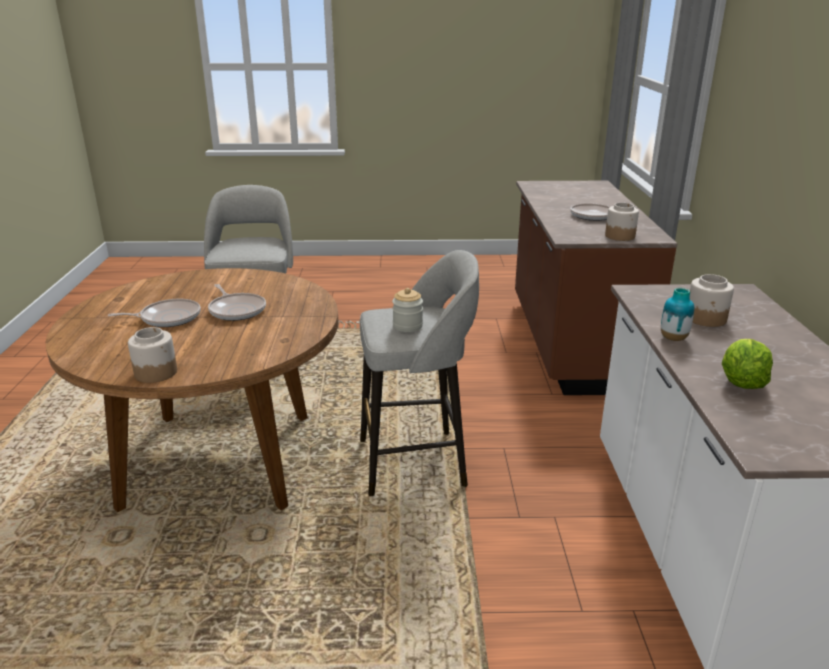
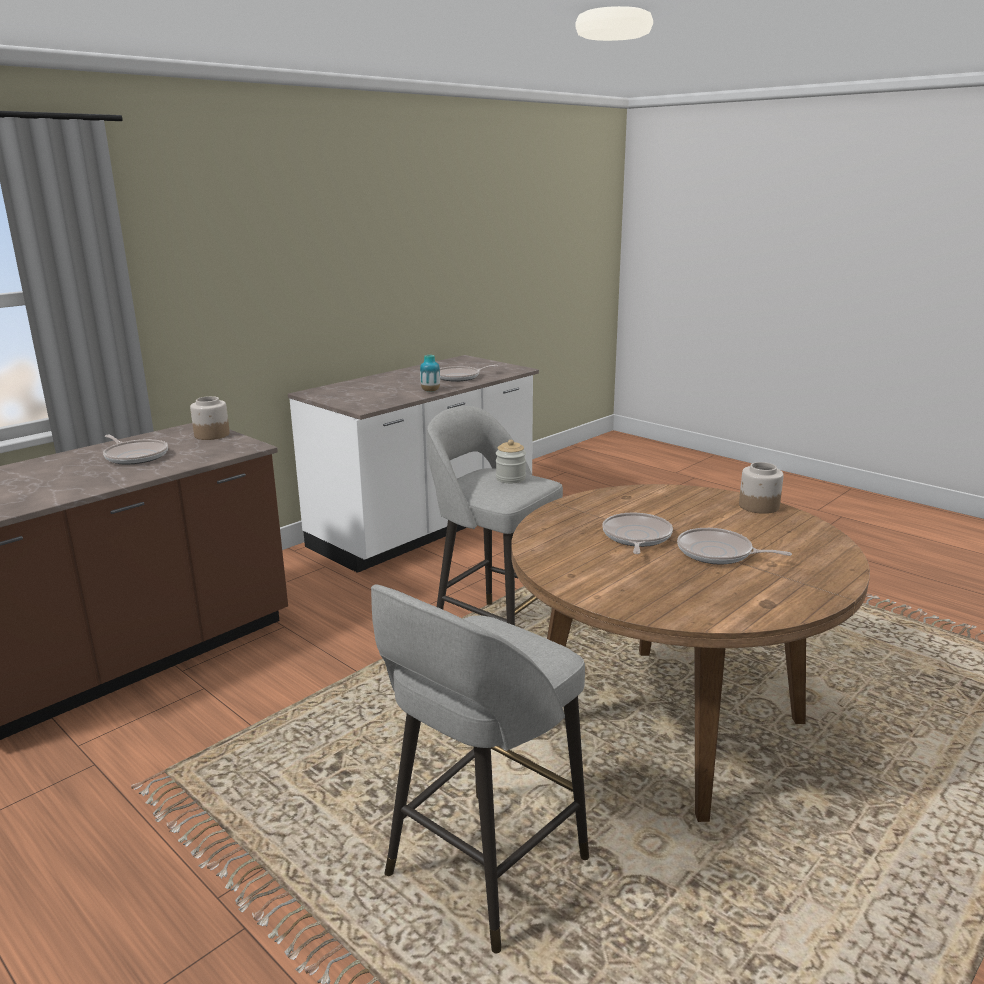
camera: 135 degrees left, 5 degrees down
(706, 319) = (383, 391): jar -> none
(741, 382) = (460, 377): lettuce -> frying pan

